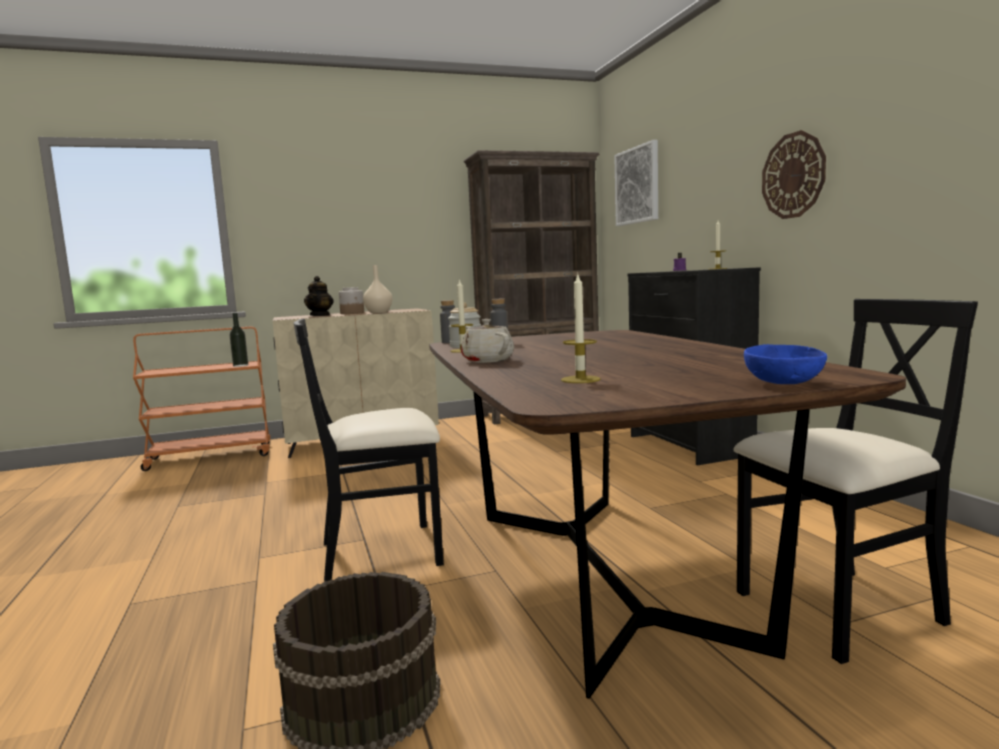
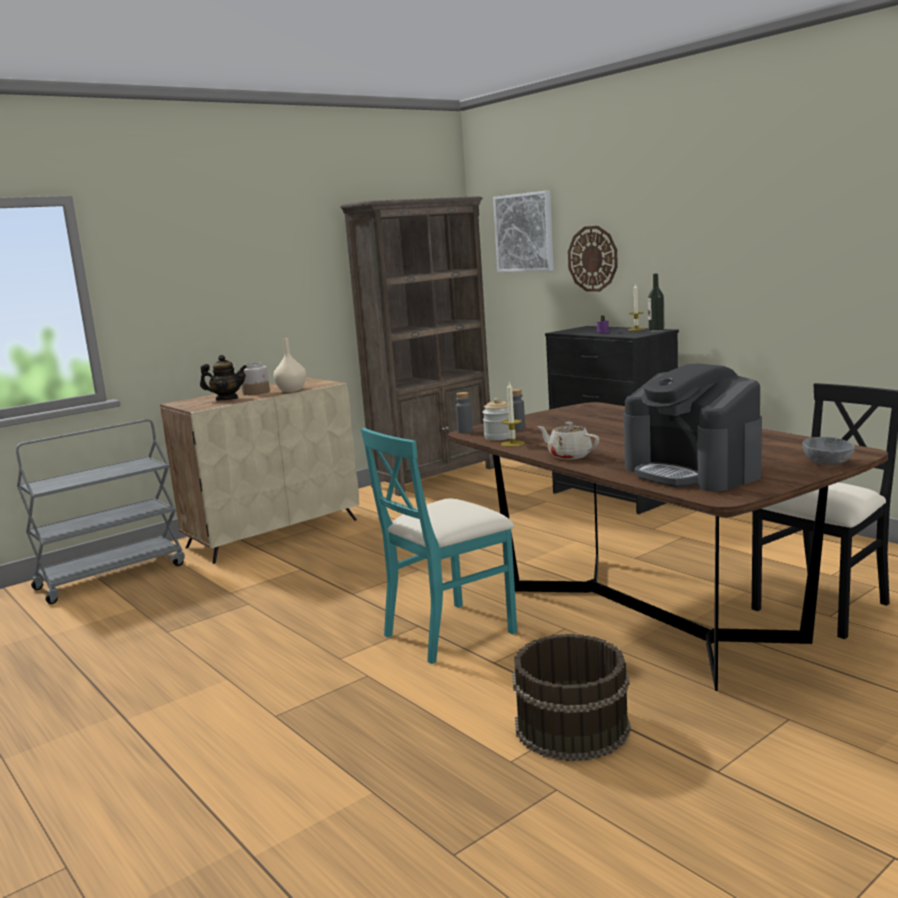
camera: 20 degrees left, 5 degrees up
(211, 457) = (112, 576): orange cart -> grey cart
(240, 365) = (144, 466): bottle -> bottle (656, 331)
(320, 315) = (227, 399): teapot -> teapot turned 75 degrees counterclockwise
(383, 551) = (449, 632): black chair -> turquoise chair
(580, 379) = (692, 472): candle -> coffee machine
(785, 383) = (828, 463): blue bowl -> grey bowl
(793, 175) = (708, 250): wall clock -> wall clock (593, 259)

